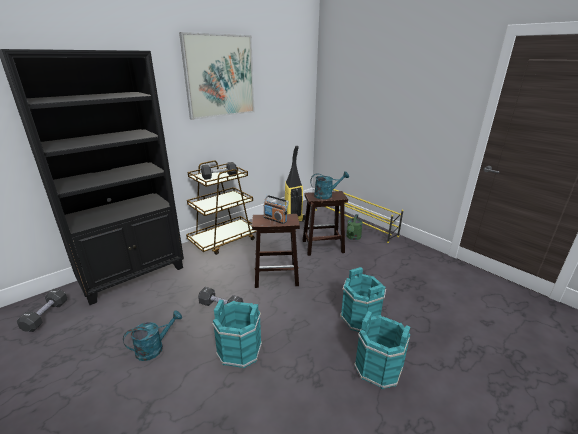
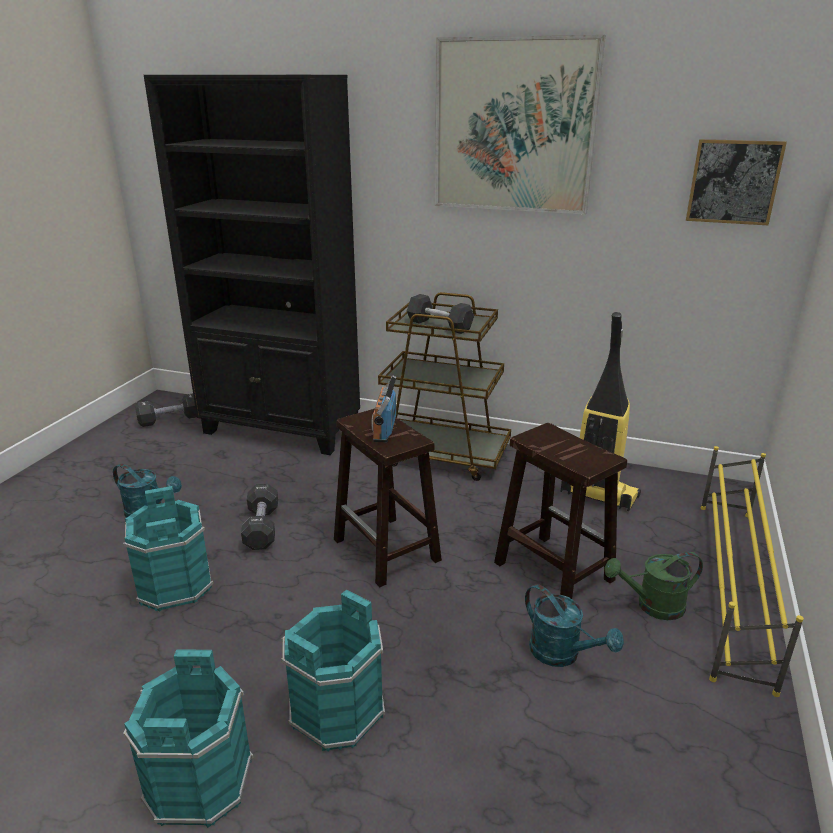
camera: 60 degrees right, 0 degrees up
(294, 92) = (733, 182): none -> picture
(326, 195) = (569, 448): turquoise watering can -> turquoise watering can (562, 654)

